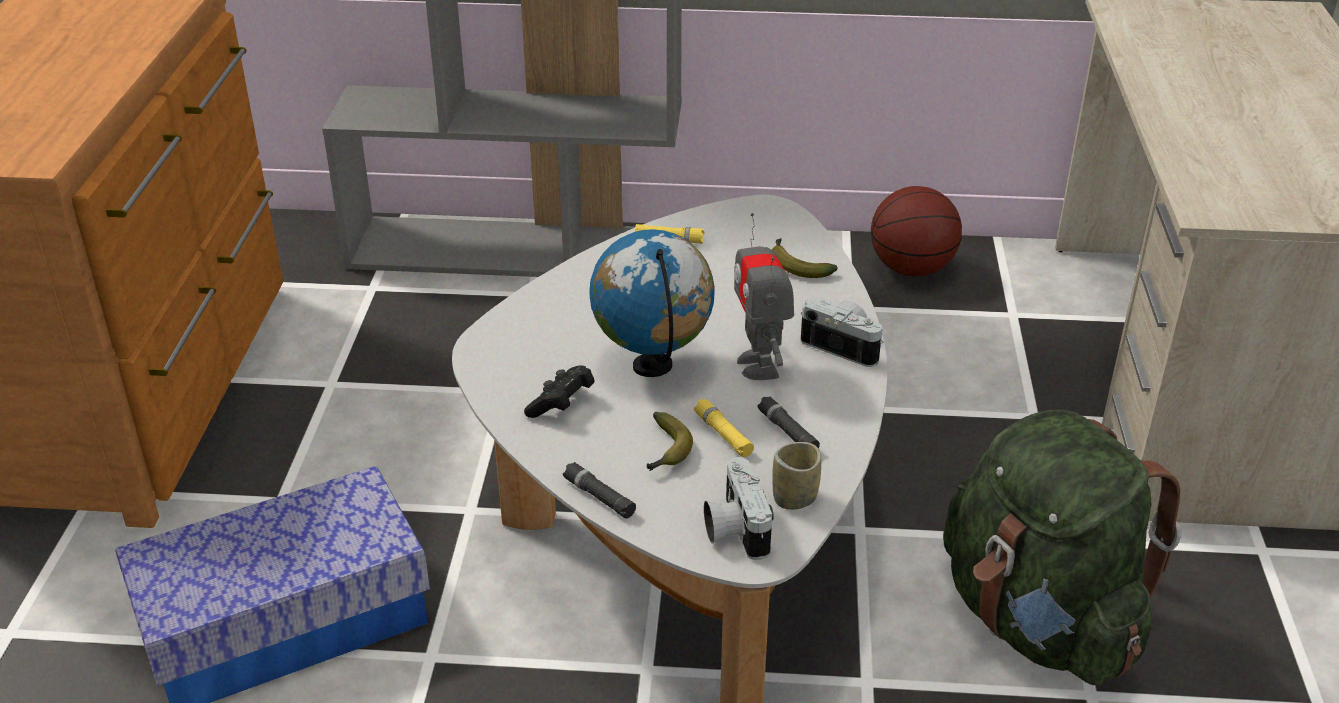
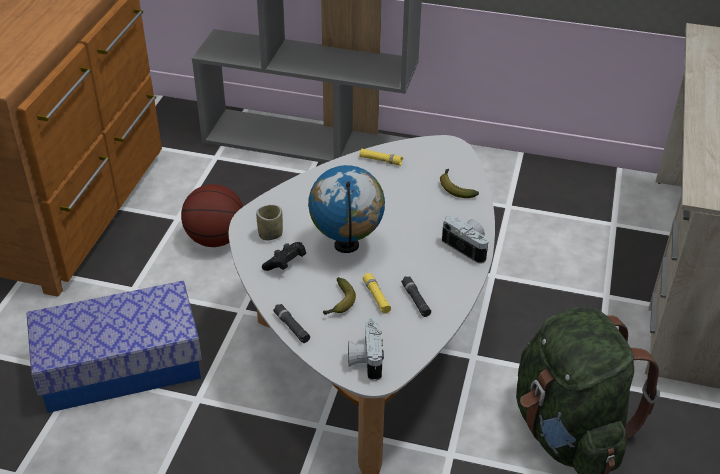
camera: 10 degrees right, 5 degrees up
(759, 365) = (411, 253): toy robot -> none
(794, 498) = (407, 344): cup -> cup (270, 234)
(911, 269) = (556, 184): basketball -> basketball (215, 239)

